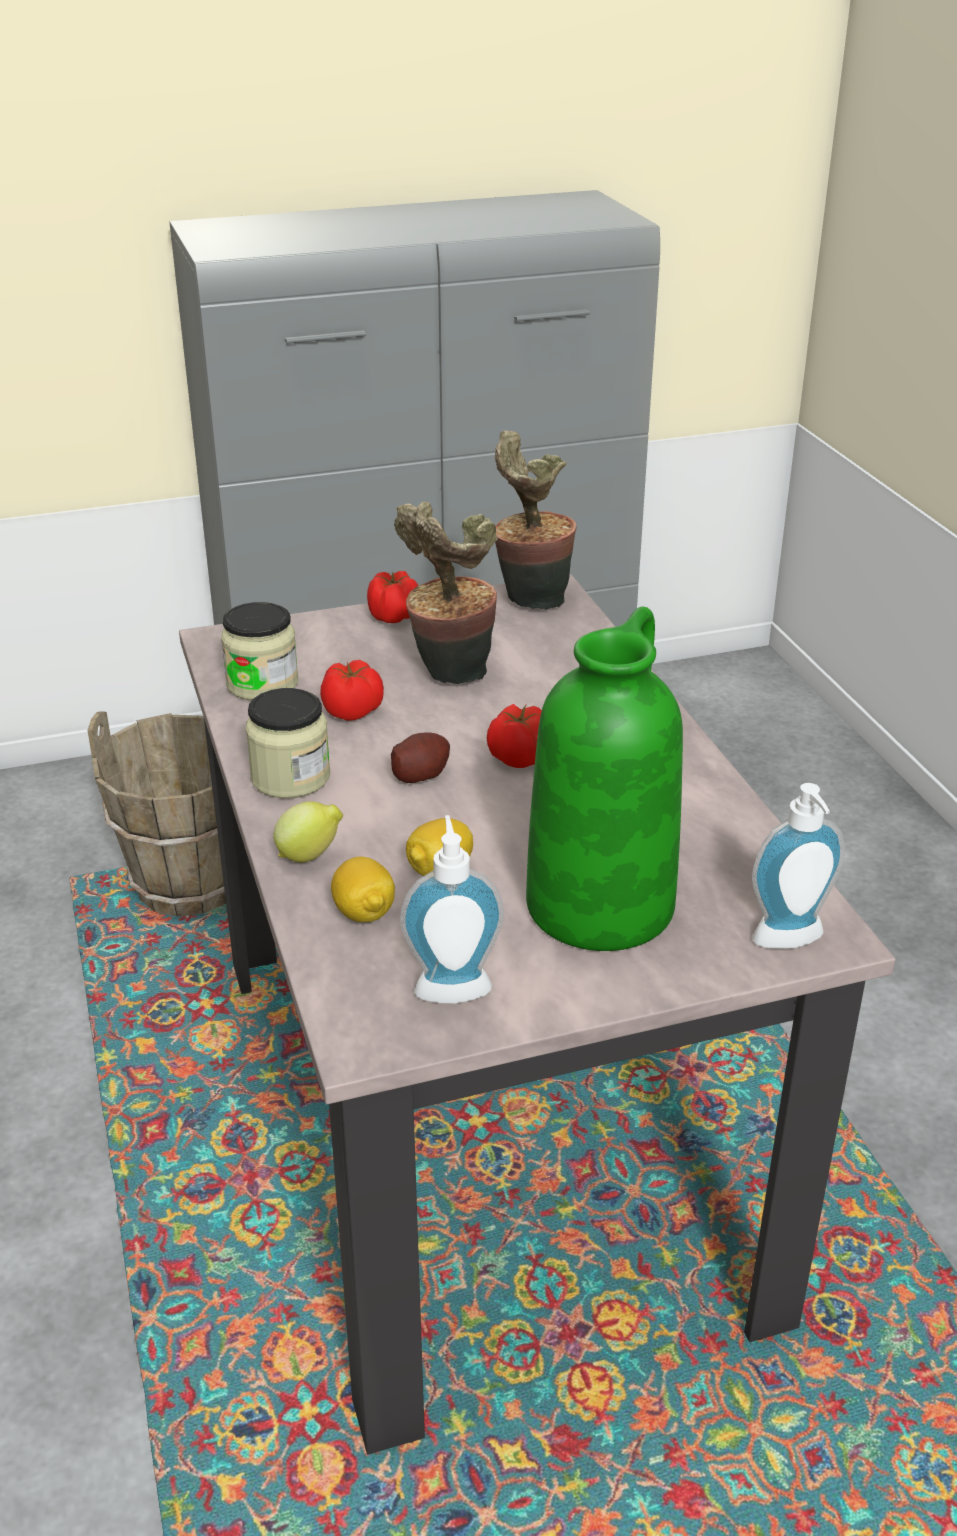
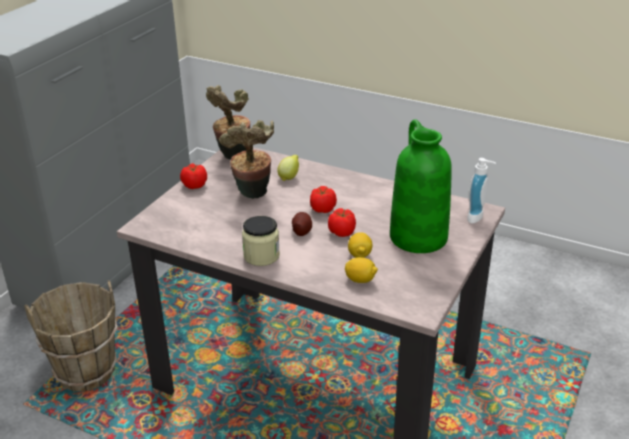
camera: 45 degrees left, 0 degrees up
(262, 684) = (190, 232): jar -> none
(310, 856) = (314, 274): lemon -> lemon (289, 177)
(353, 711) = (242, 224): tomato -> tomato (342, 232)
(452, 984) = (419, 282): soap dispenser -> none

